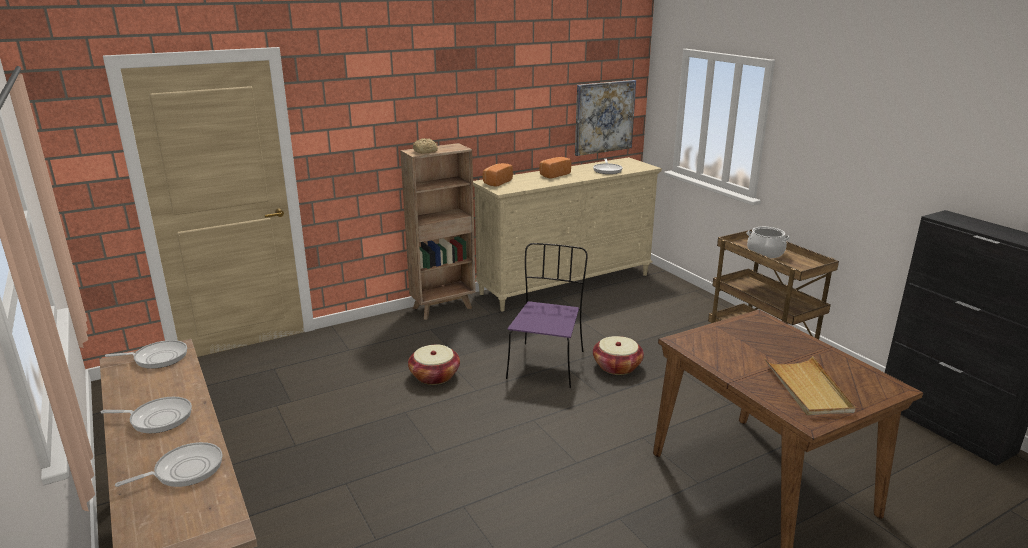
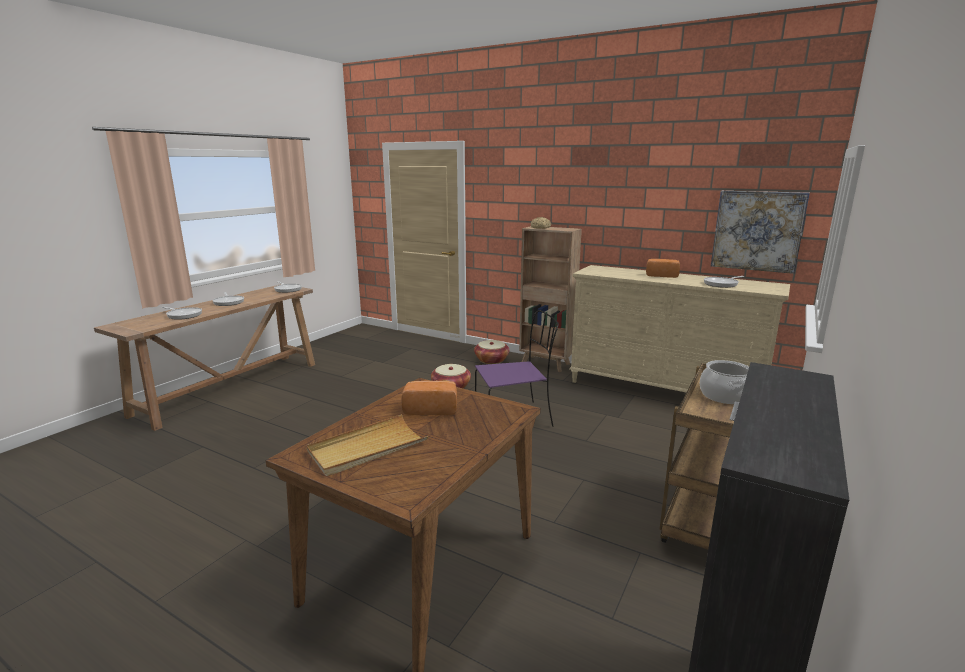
camera: 60 degrees right, 5 degrees down
(496, 182) = (601, 269): bread -> bread (431, 409)
(617, 366) = (549, 447): basket -> basket (491, 360)

